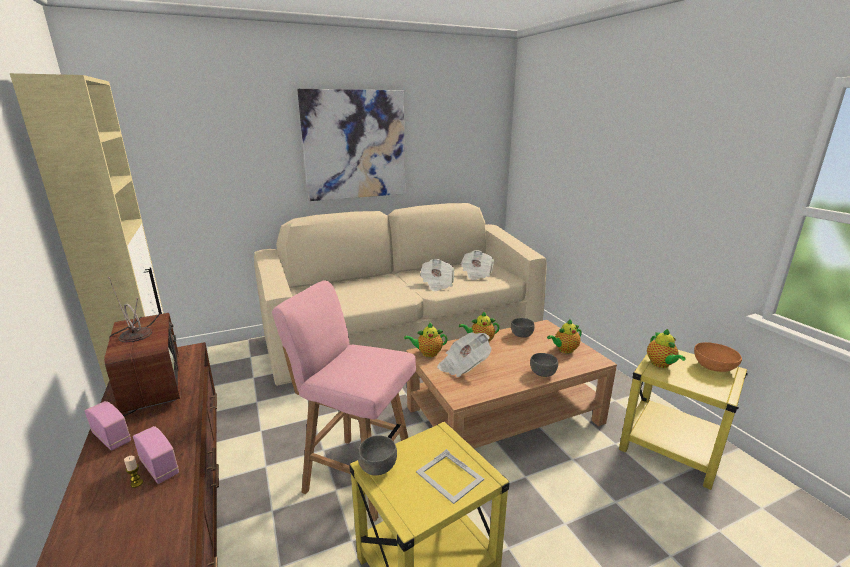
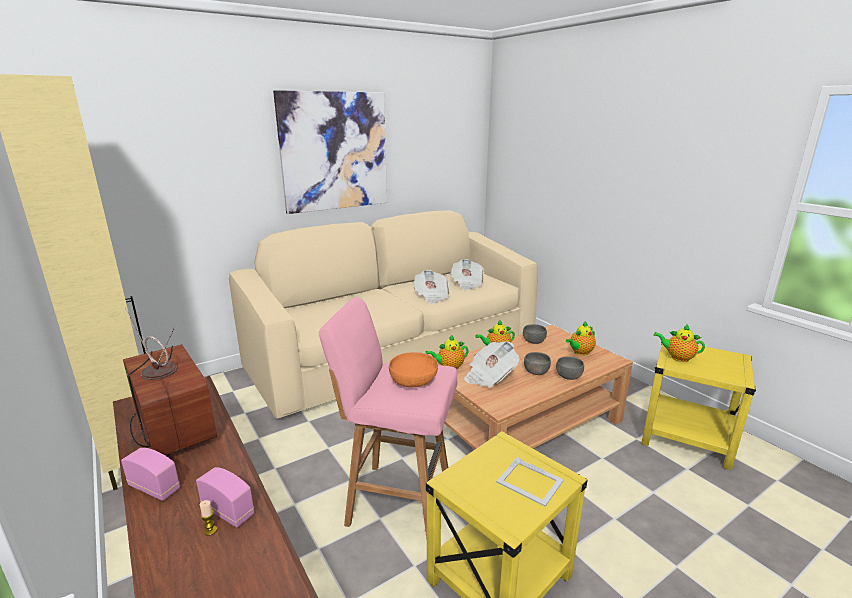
camera: 10 degrees left, 0 degrees up
(377, 467) = (456, 482): grey bowl -> grey bowl (536, 372)
(661, 364) = (677, 357): teapot -> teapot turned 135 degrees clockwise
(713, 366) = (722, 355): orange bowl -> orange bowl (413, 381)

